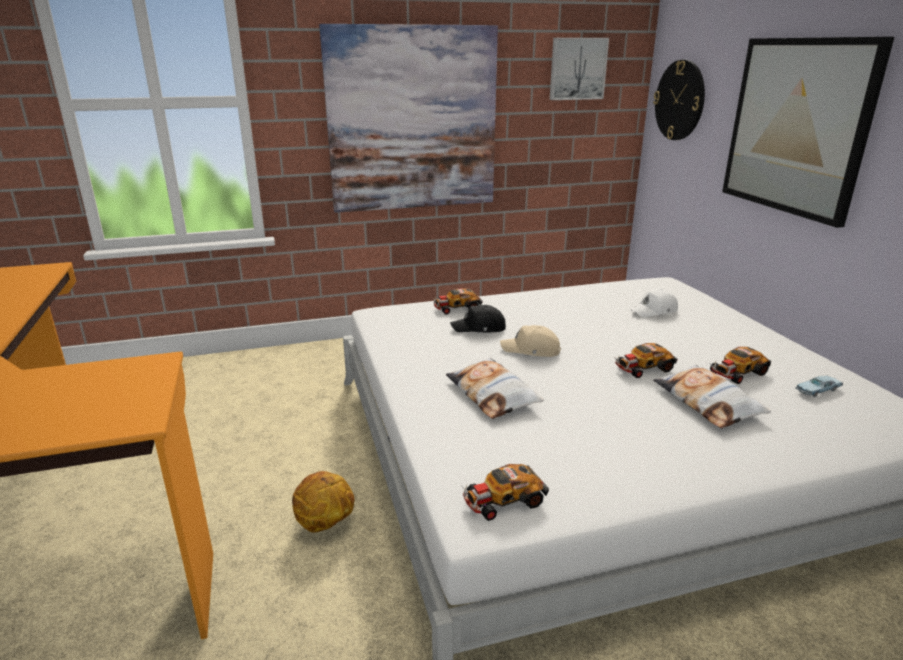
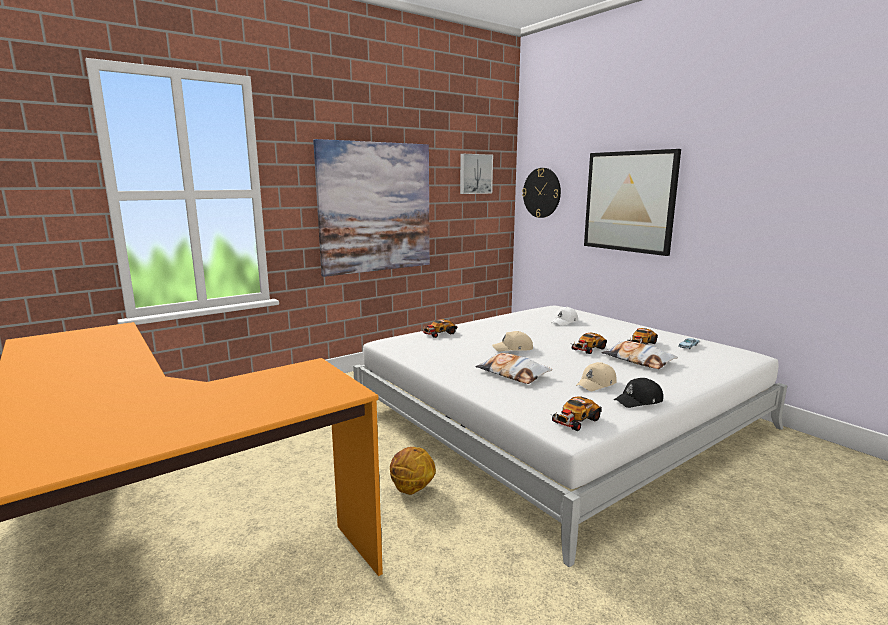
camera: 20 degrees left, 10 degrees down
(479, 328) = (467, 342): black cap -> black cap (639, 401)
(599, 436) = (596, 384): none -> beige cap

